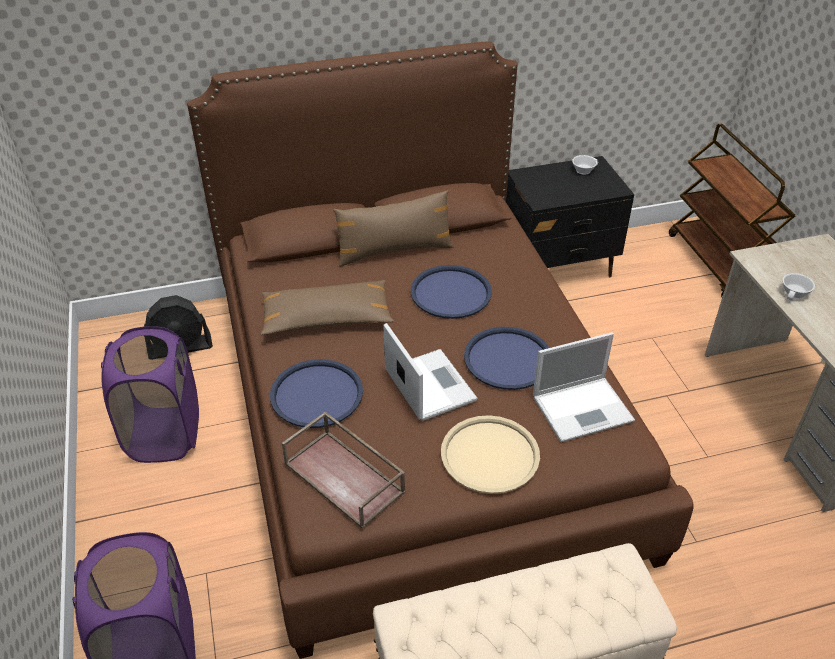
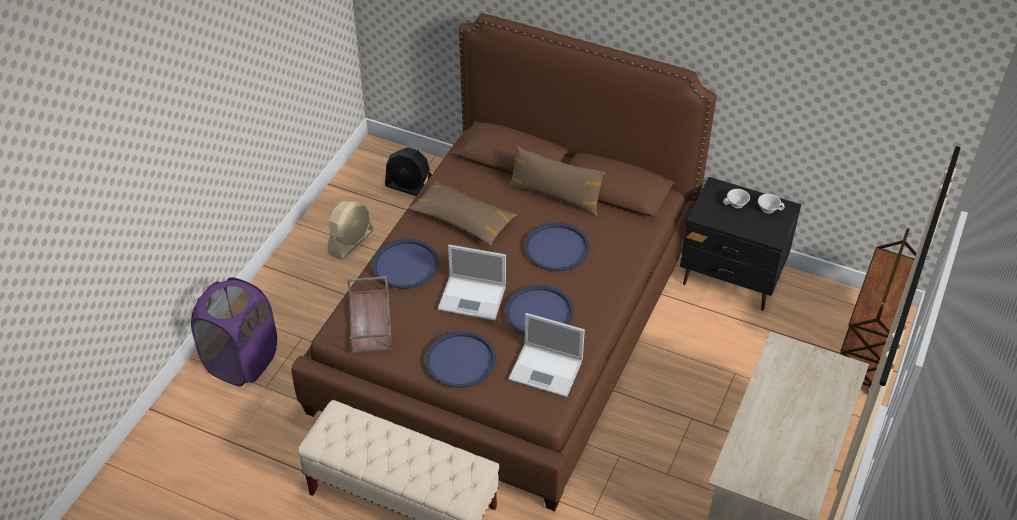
camera: 40 degrees right, 5 degrees up
(164, 434) = (351, 242): purple laundry basket -> beige fan
(428, 384) = (473, 298): laptop -> laptop turned 90 degrees clockwise
(489, 455) = (460, 360): beige tray -> blue tray
(795, 294) = (771, 387): white cup -> white cup (736, 204)

